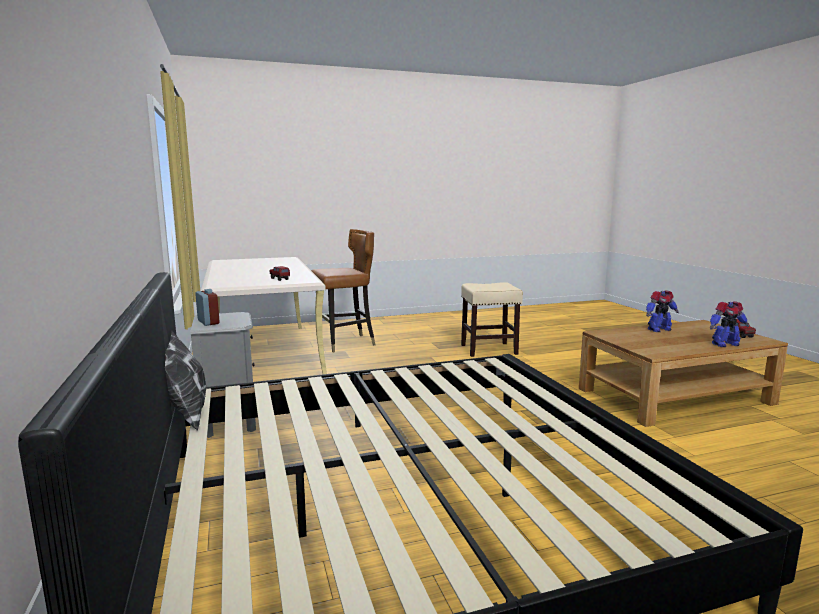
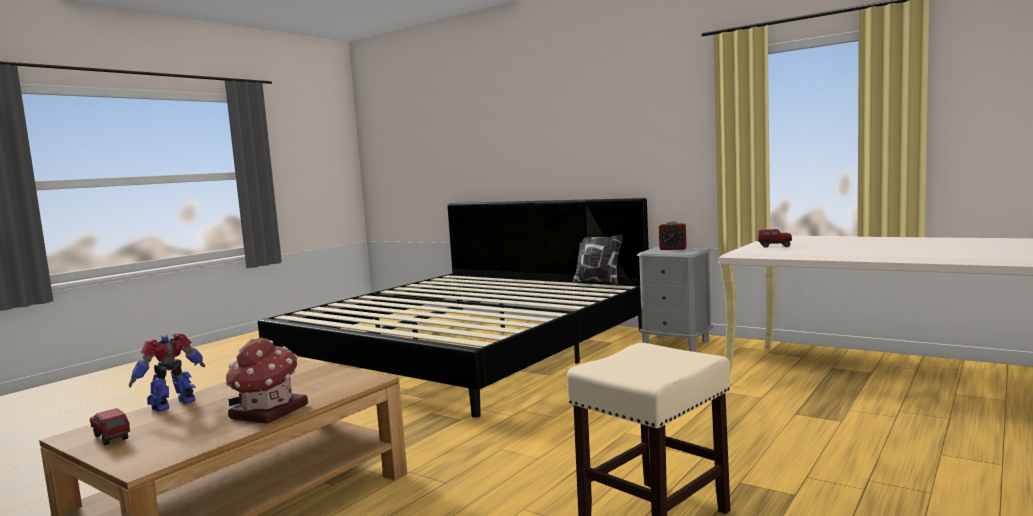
camera: 145 degrees right, 5 degrees down
(345, 343) = (893, 434): brown chair -> none
(658, 329) = (267, 412): toy robot -> toy house

